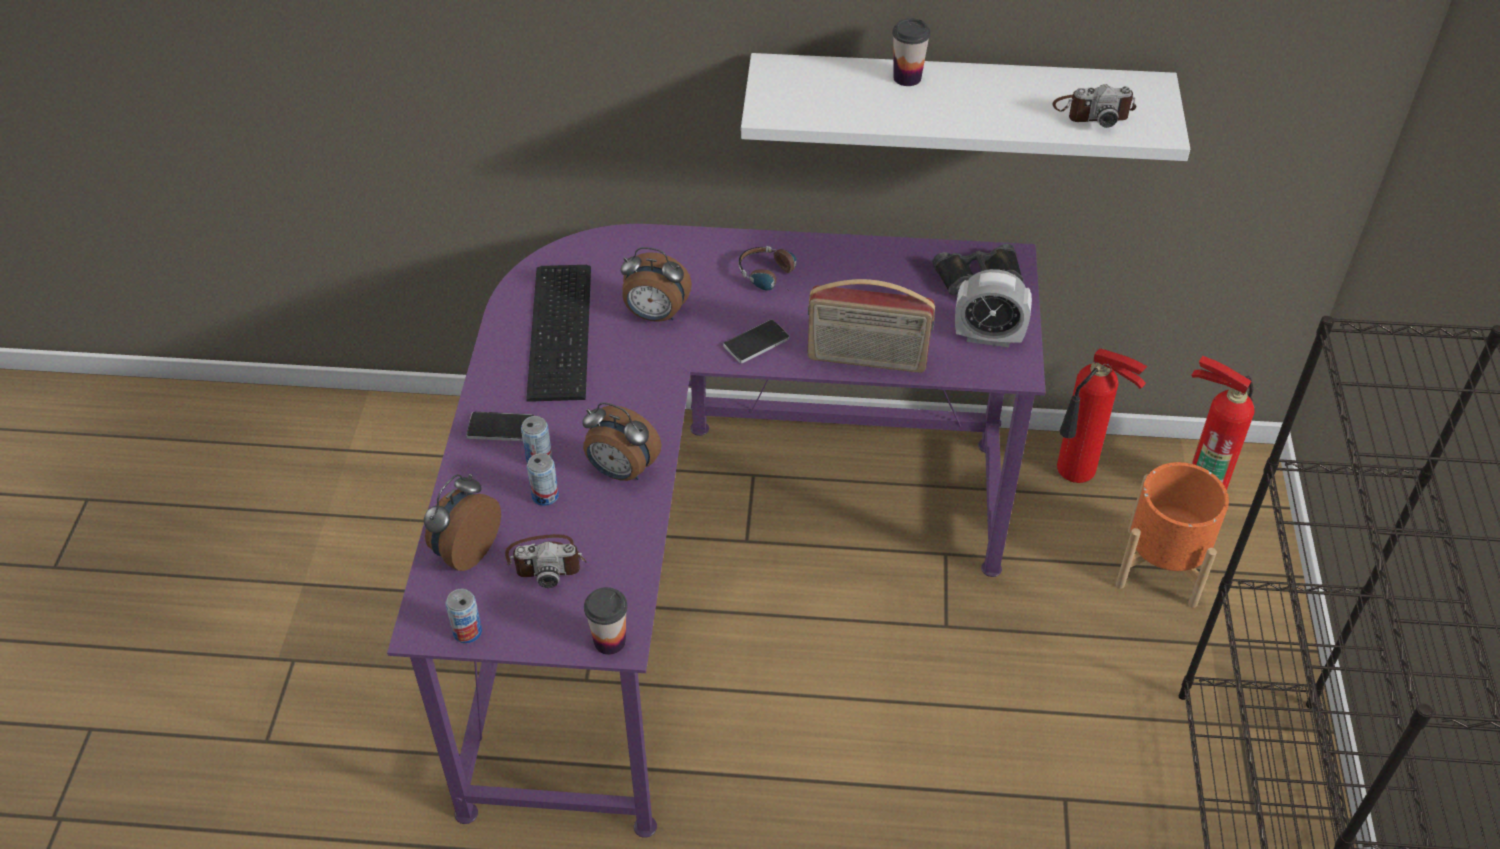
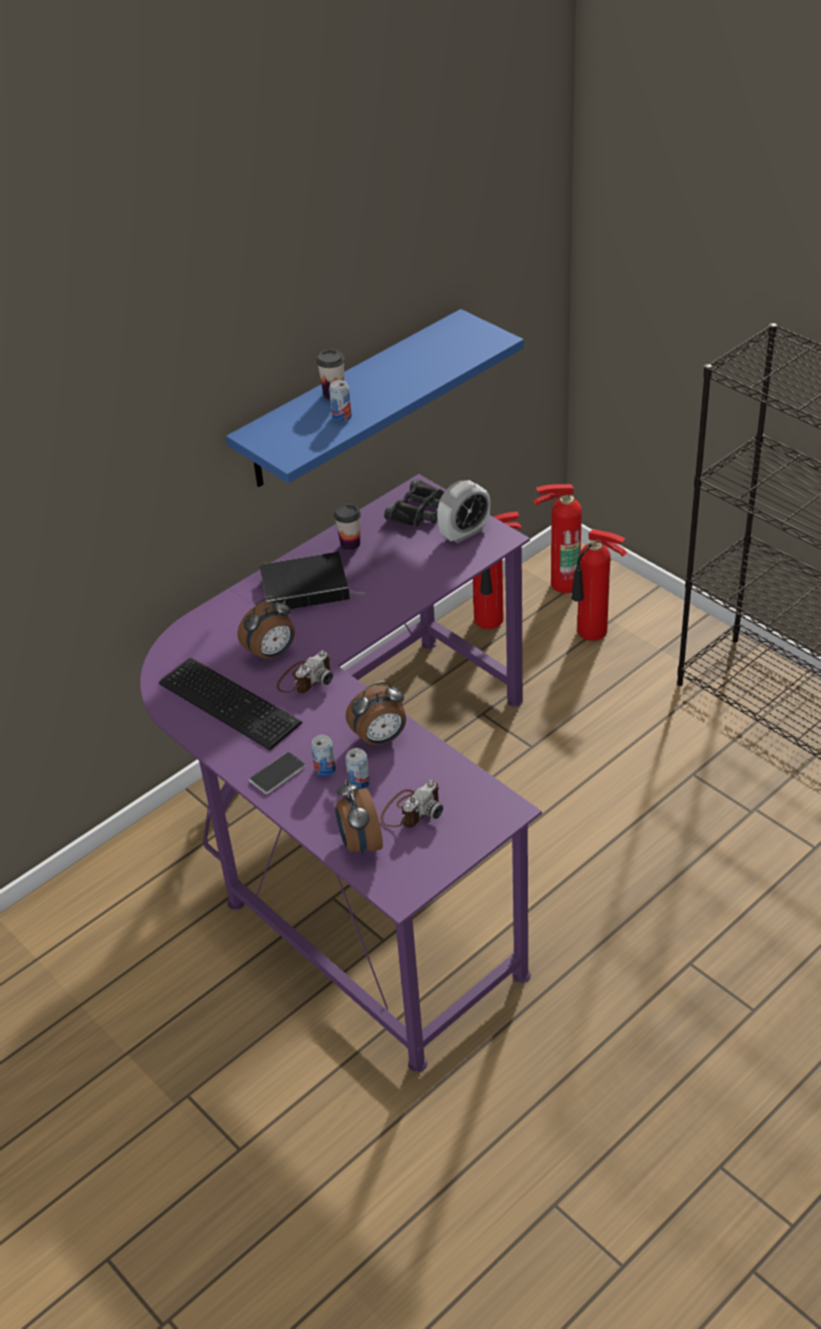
camera: 45 degrees left, 5 degrees down
(467, 631) = (425, 875): can -> can (341, 416)
(609, 641) = (504, 814): cup -> cup (350, 544)
(756, 343) = (350, 624): phone -> none
(774, 277) = (307, 587): headphones -> book
(867, 360) = (422, 589): radio -> none
(957, 103) = (351, 400): white shelf -> blue shelf
(1092, 111) = (452, 351): camera -> camera (305, 678)
(1161, 567) = (592, 633): orange planter -> fire extinguisher

